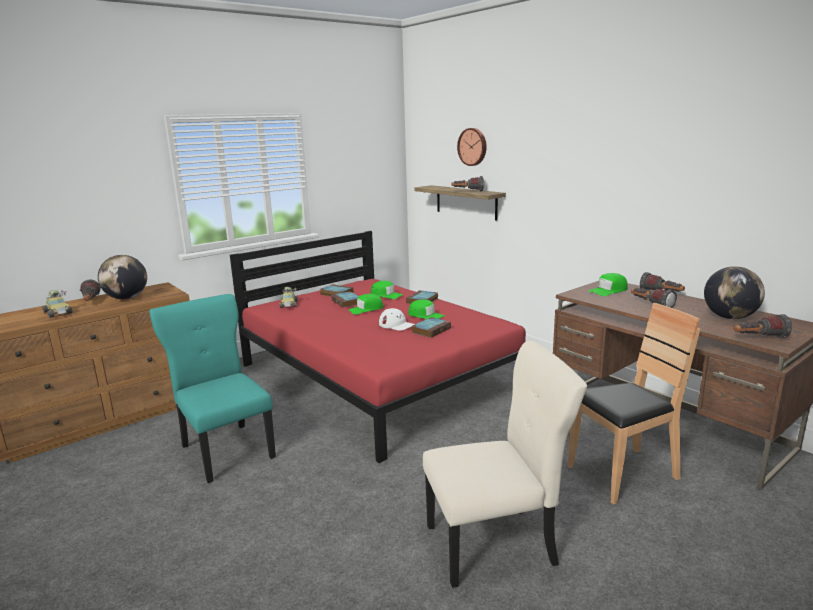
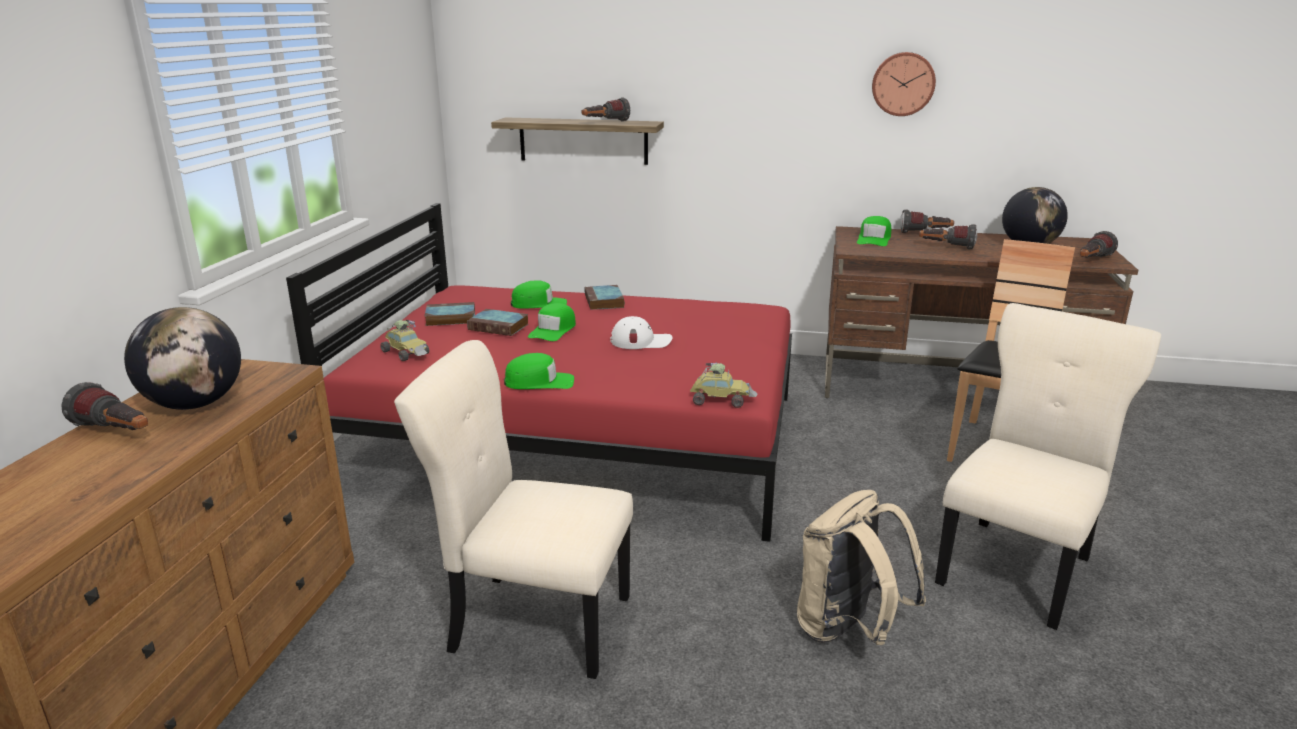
camera: 40 degrees left, 5 degrees up
(59, 313) = (97, 474): toy car -> toy car (720, 399)
(226, 449) = (534, 621): turquoise chair -> beige chair
(339, 522) = (848, 630): none -> beige backpack
(425, 315) = (652, 320): green cap -> green cap (539, 382)
(431, 330) = (699, 336): book -> none
(473, 147) = (595, 51): wall clock -> wall clock (903, 84)

